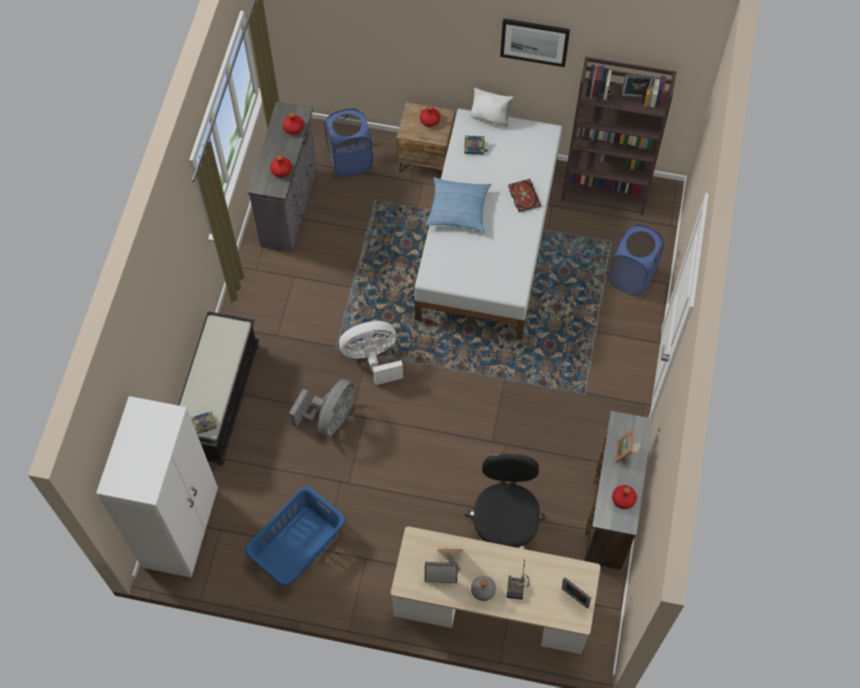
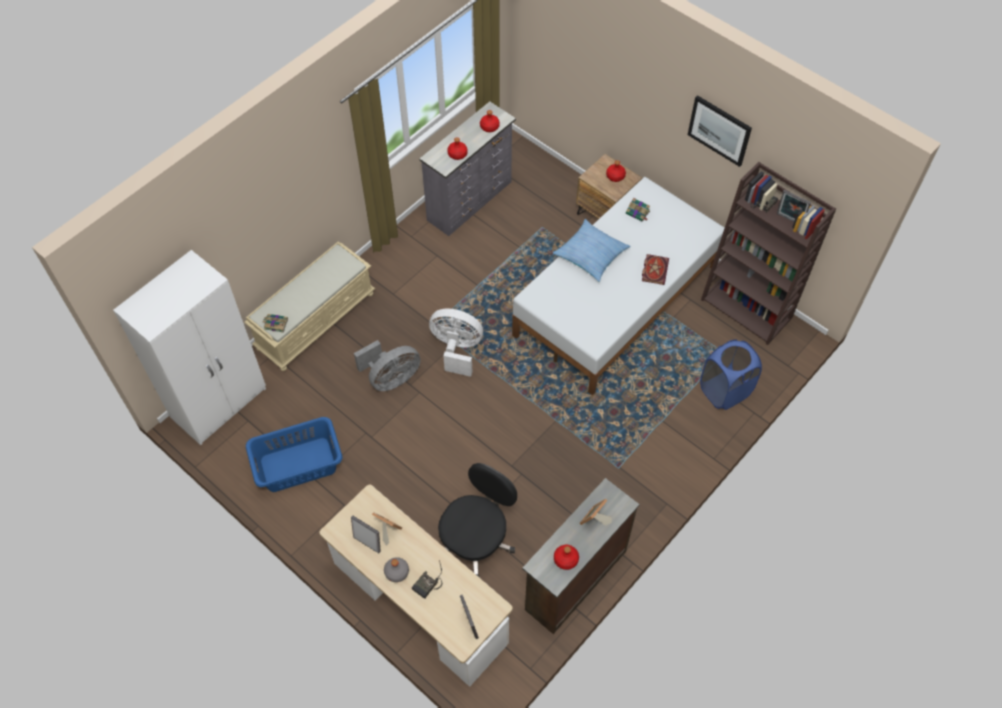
camera: 30 degrees right, 5 degrees down
(219, 399) = (315, 320): black bench -> beige bench
(350, 160) = (542, 188): blue laundry basket -> none
(490, 117) = (667, 195): white pillow -> none

